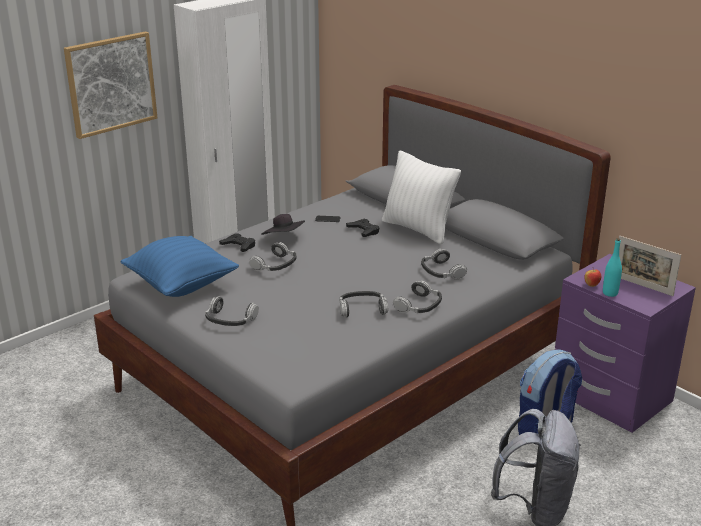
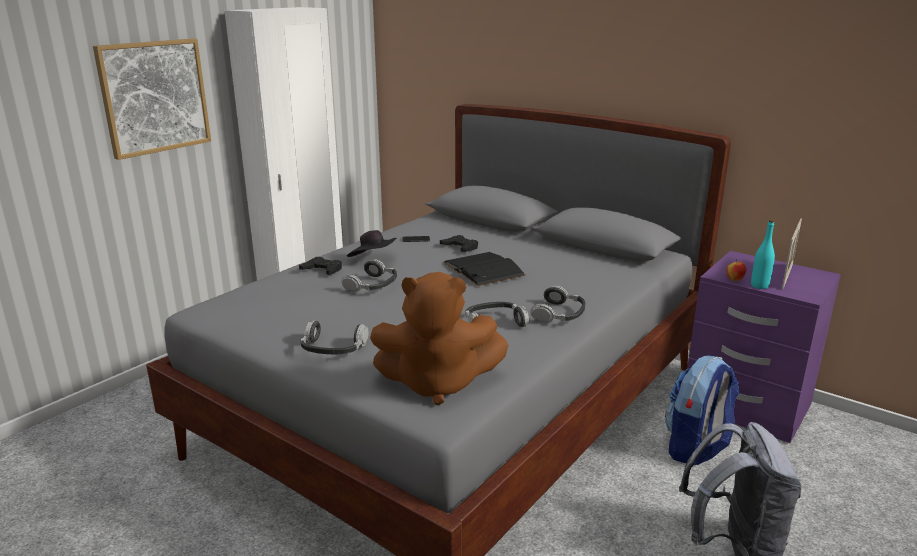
camera: 10 degrees left, 5 degrees down
(181, 285) = (261, 315): blue pillow -> none
(299, 356) = (437, 383): none -> brown plush toy
(374, 256) = (483, 269): none -> black book
(418, 229) = (518, 242): white pillow -> none
(441, 272) = (565, 279): headphones -> none
(642, 286) = (787, 276): picture frame -> picture frame turned 90 degrees counterclockwise

